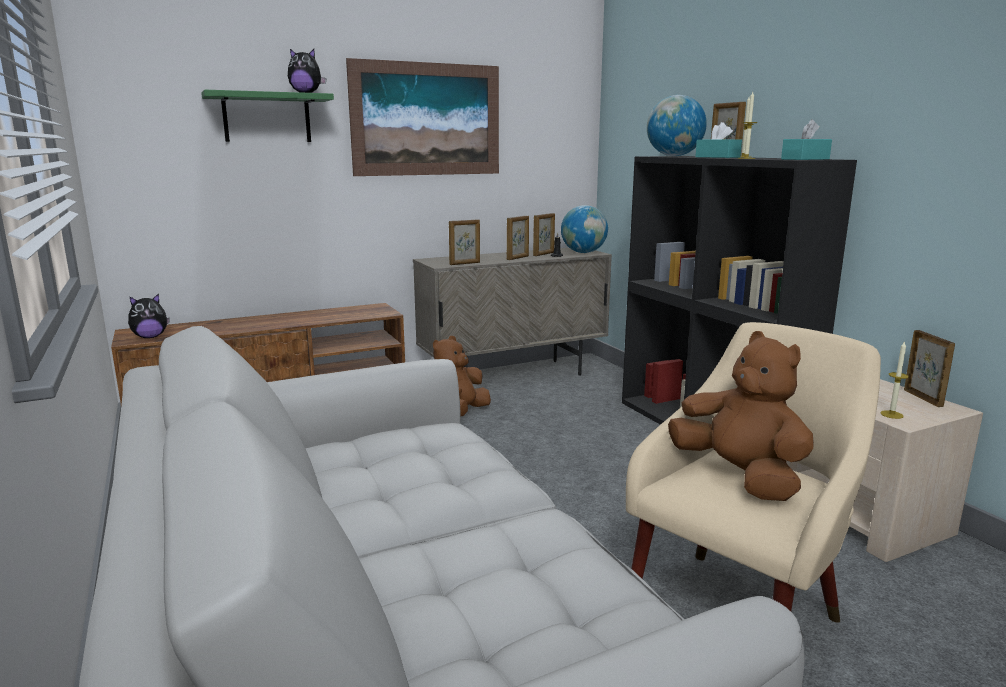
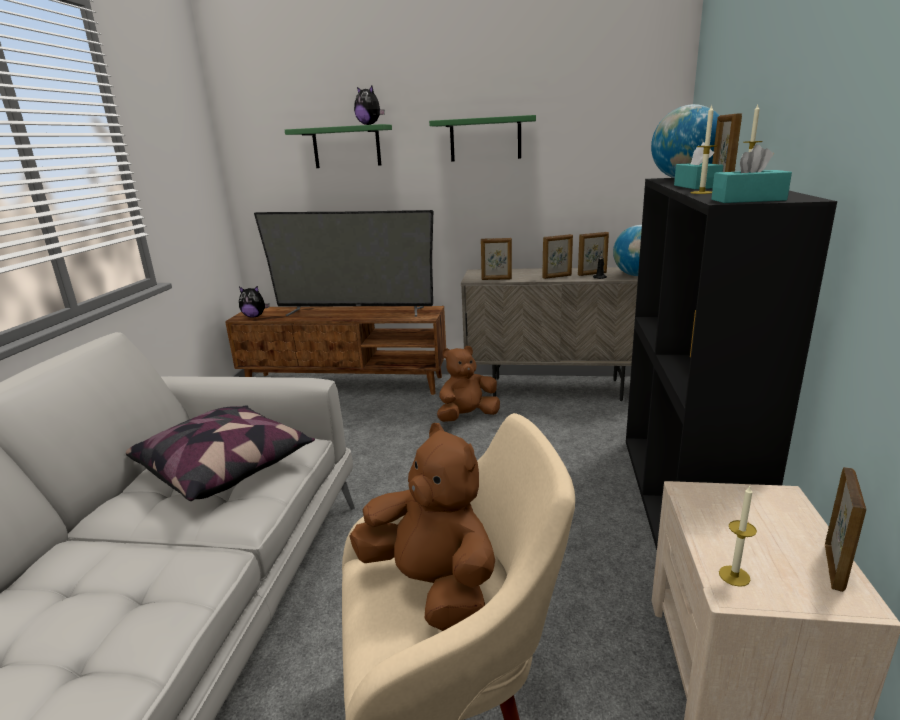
camera: 35 degrees right, 5 degrees up
(287, 318) = (354, 311): none -> television
(413, 460) = (226, 468): none -> pillow
(427, 119) = (485, 139): picture -> green shelf
(739, 476) = (432, 586): brown plush toy -> brown plush toy turned 45 degrees counterclockwise

